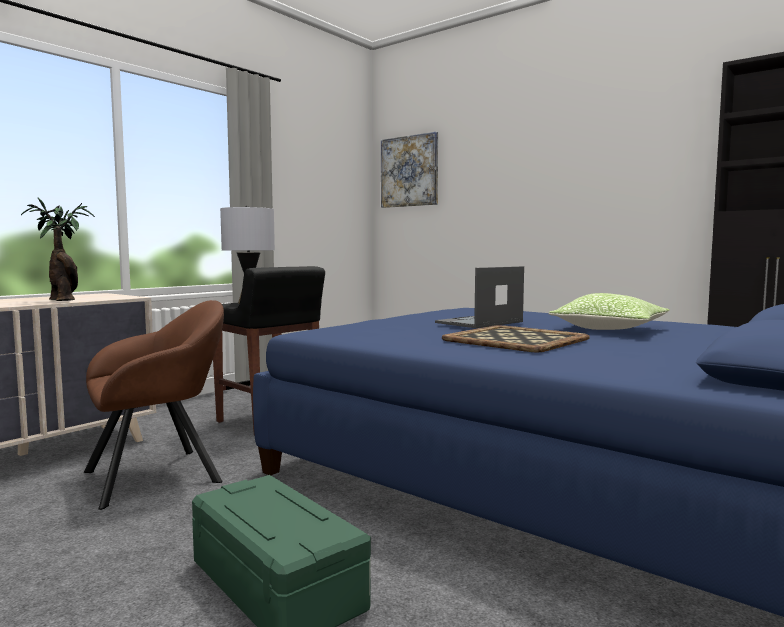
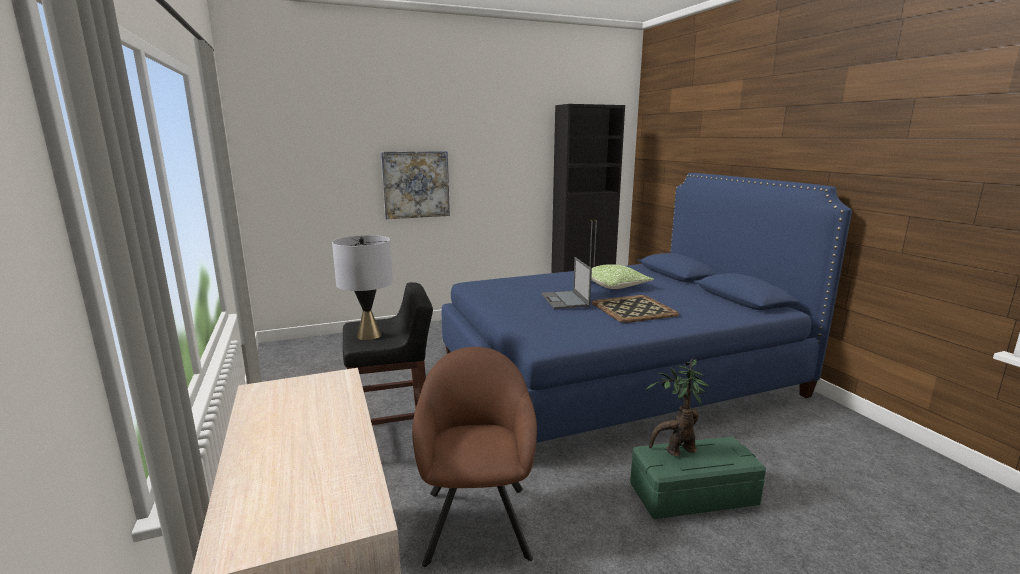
camera: 60 degrees left, 10 degrees up
(63, 300) = (335, 412): potted plant -> potted plant (676, 450)
(409, 171) = (287, 147): picture -> picture (416, 184)

